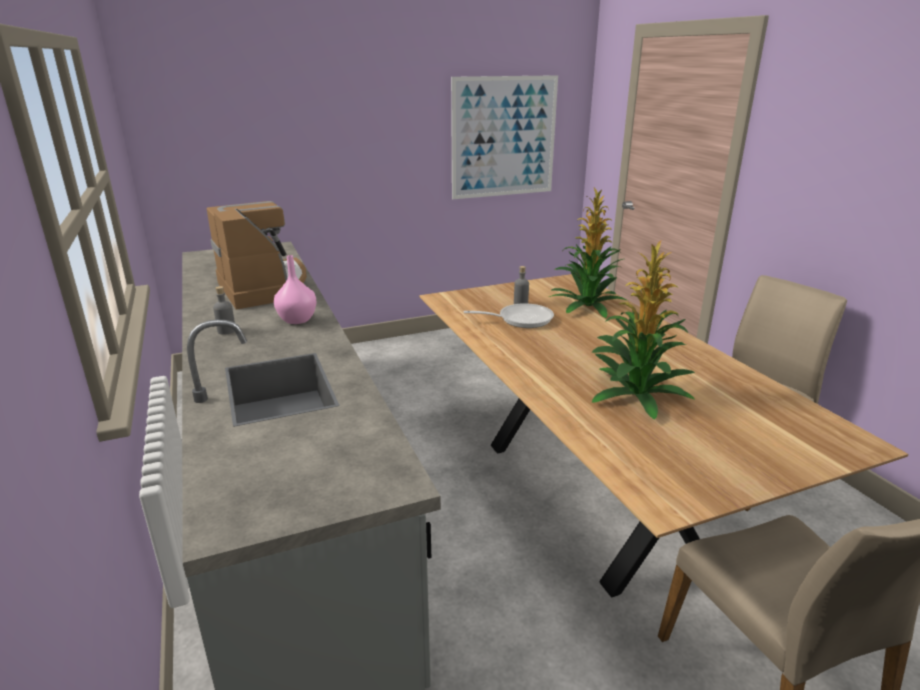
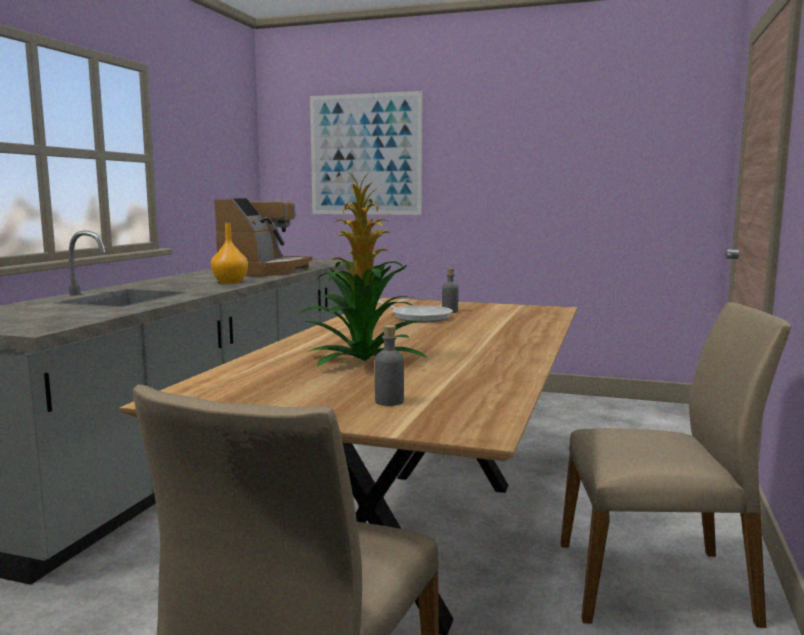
camera: 40 degrees right, 15 degrees down
(226, 331) = (178, 280): grey bottle -> grey bottle (389, 401)
(298, 319) = (231, 282): pink vase -> orange vase
(504, 137) = (604, 177): picture -> picture (365, 155)
(586, 305) = (510, 320): potted plant -> none

